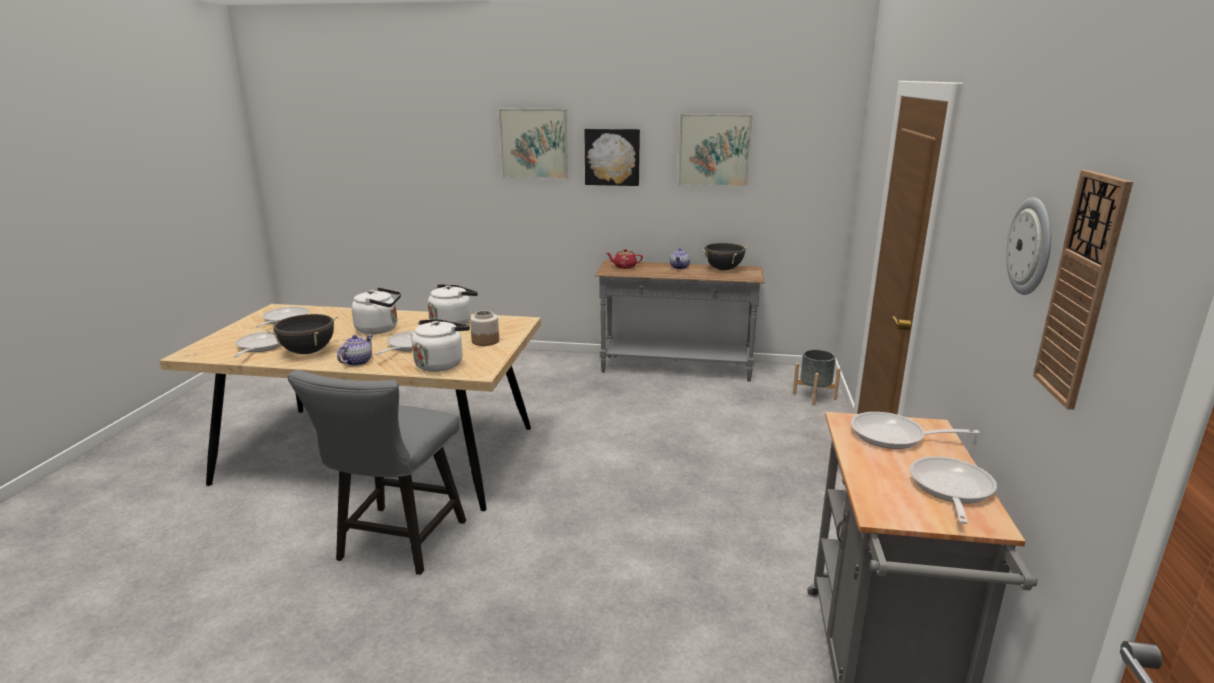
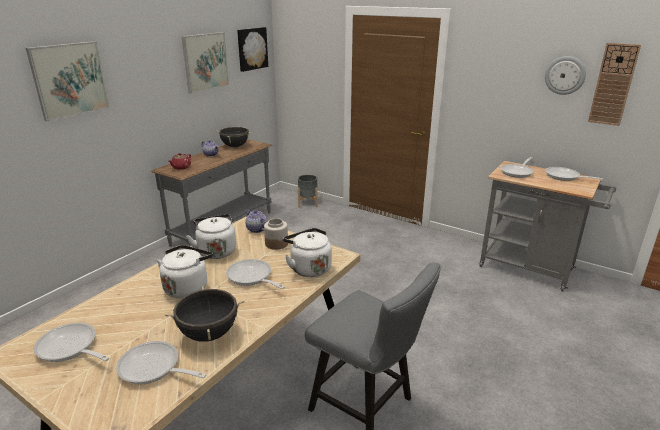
camera: 65 degrees left, 5 degrees up
(357, 362) = (266, 306): teapot -> teapot (256, 229)
(612, 157) = (140, 80): picture -> picture (251, 49)

